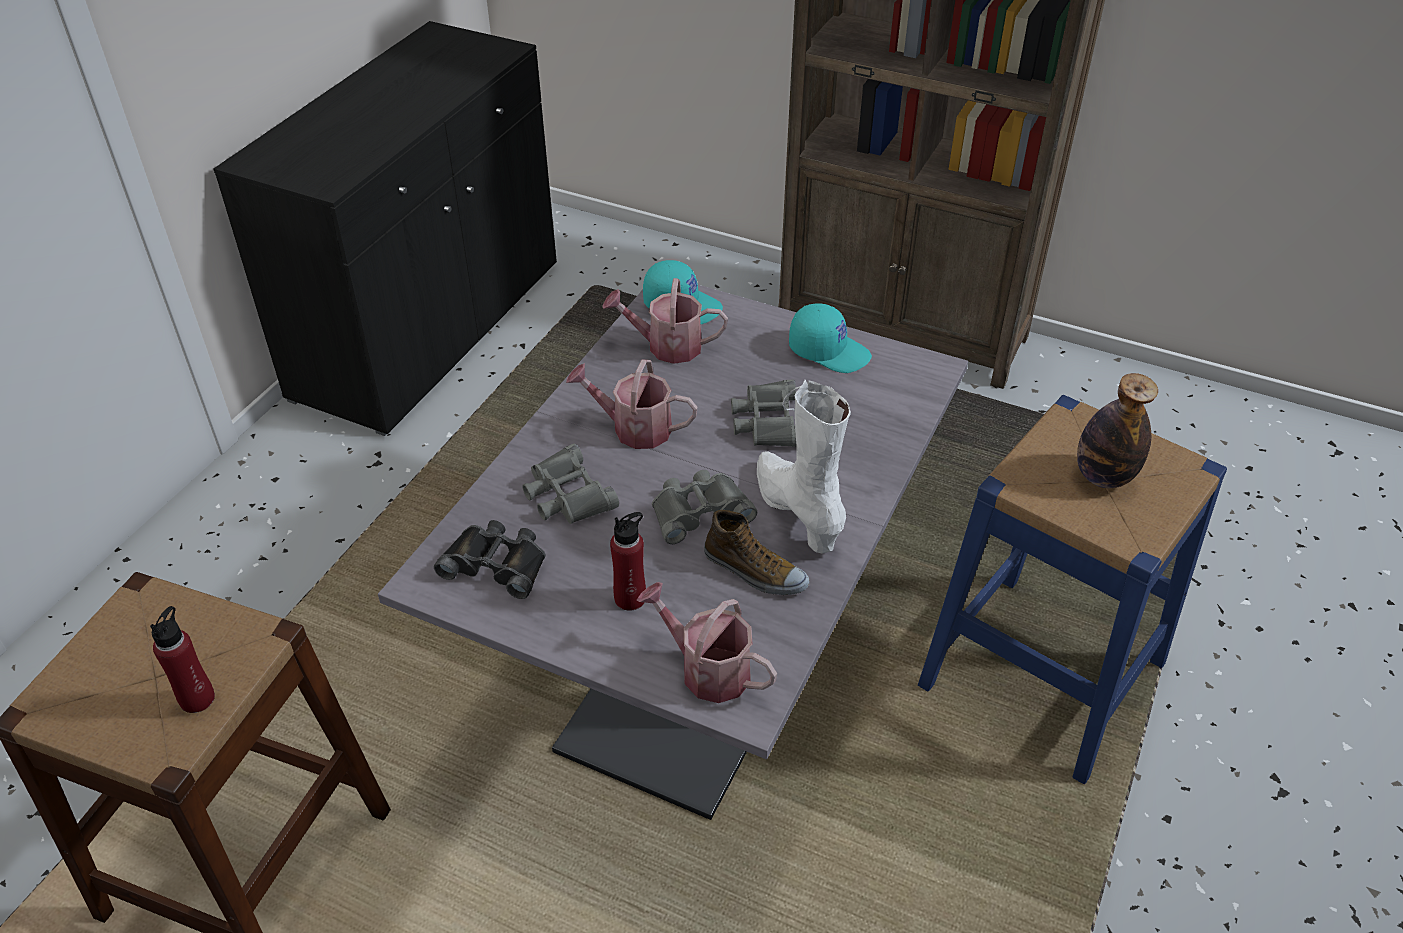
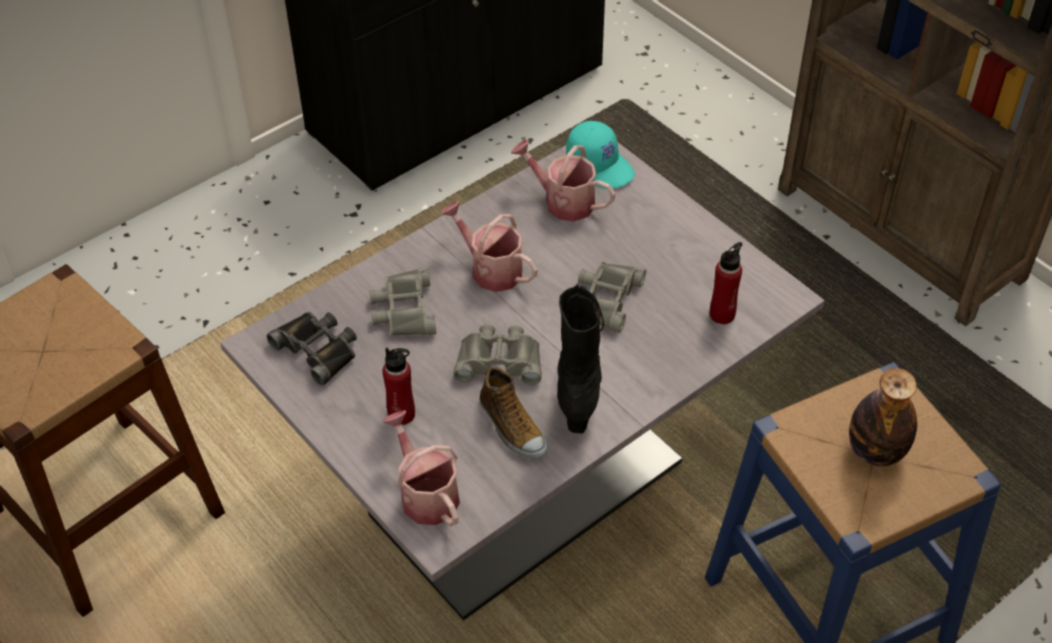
camera: 25 degrees right, 5 degrees up
(197, 698) = (60, 378): red bottle -> red bottle (722, 314)
(797, 512) = (579, 389): white boot -> black boot
(829, 351) = (702, 250): turquoise cap -> none

